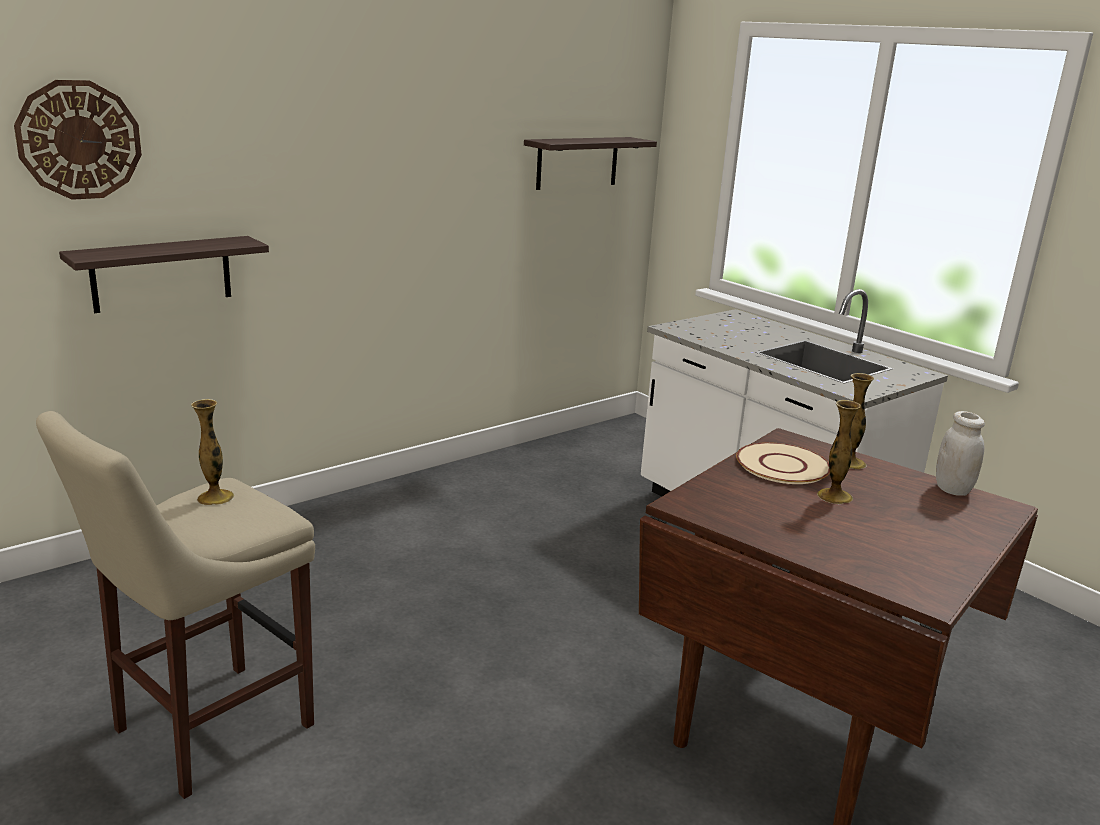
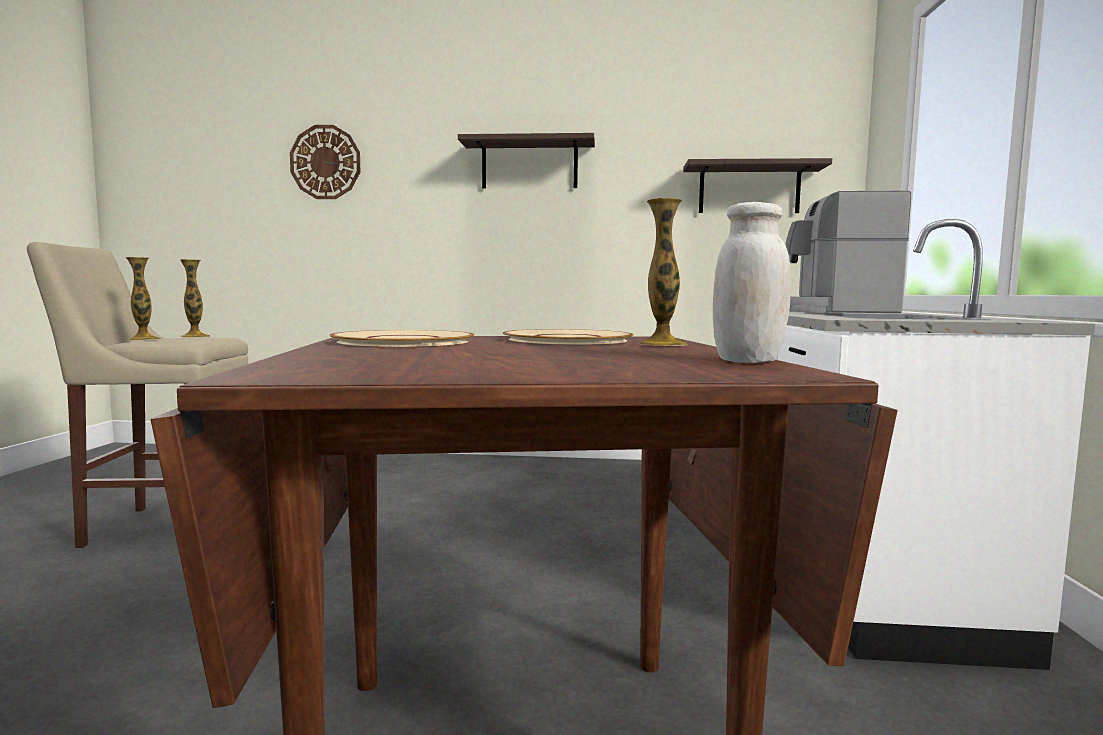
camera: 45 degrees right, 15 degrees down
(162, 273) = (368, 254): shelf -> shelf (529, 165)
(736, 332) = (827, 311): none -> coffee machine
(744, 508) = (404, 341): none -> beige plate
(834, 496) = (537, 347): vase -> vase (143, 339)

